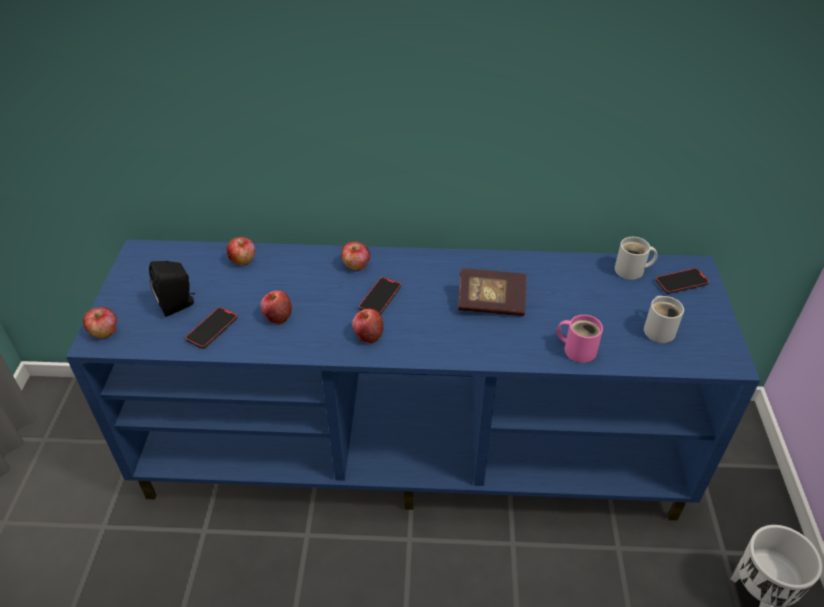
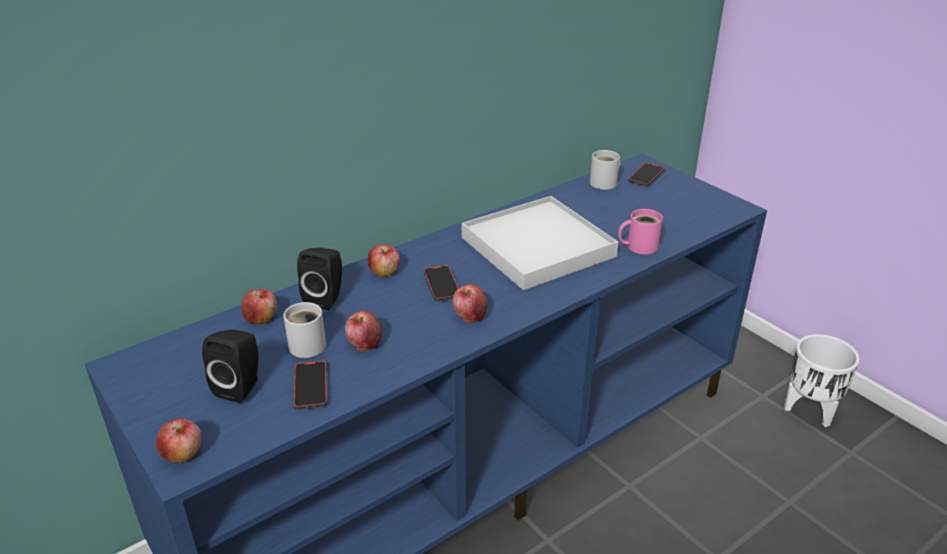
camera: 40 degrees left, 10 degrees down
(296, 266) = (326, 298): none -> black speaker
(491, 303) = (537, 247): book -> white tray
(659, 329) = (672, 209): white mug -> white mug (306, 344)

